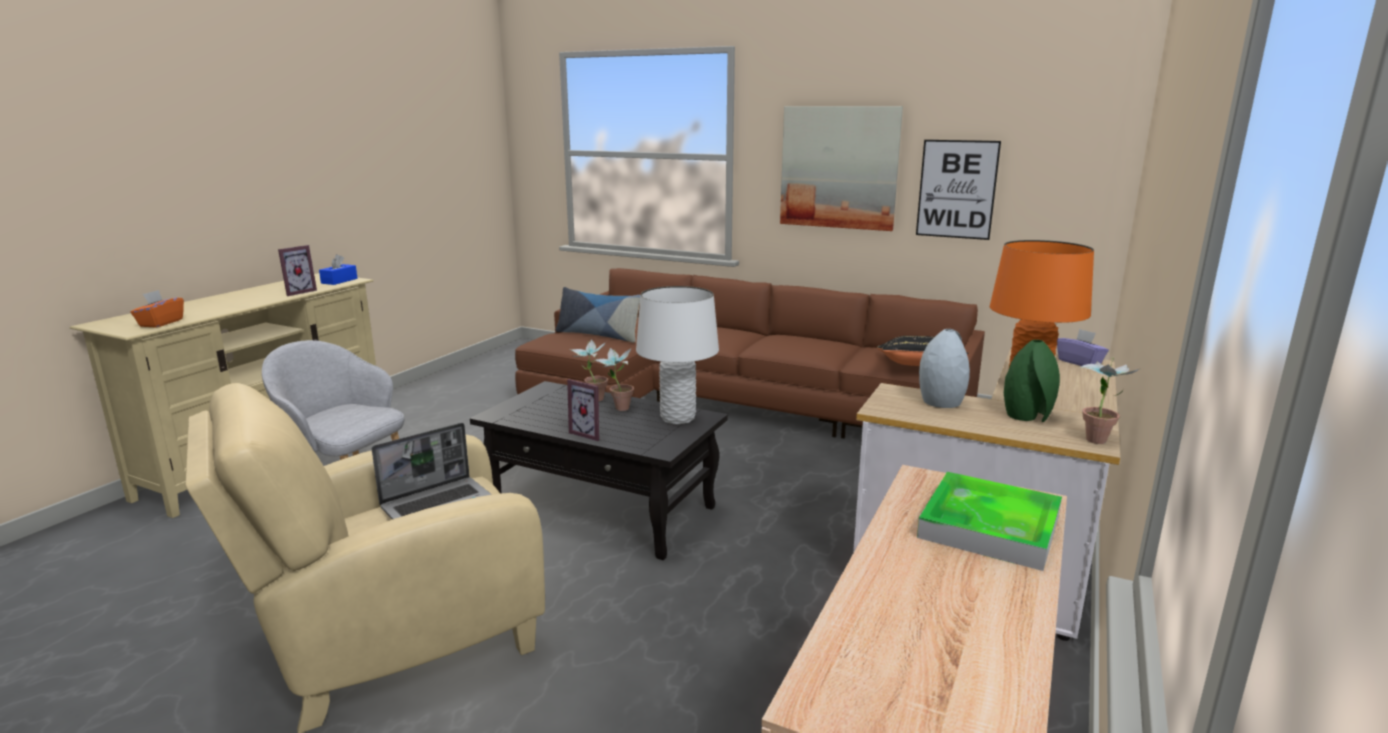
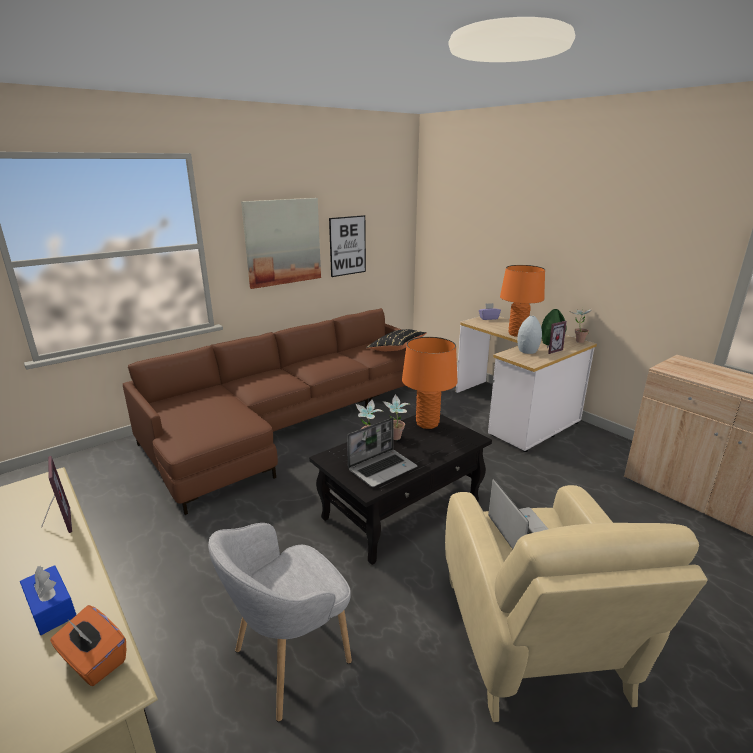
camera: 65 degrees left, 5 degrees up
(339, 281) = (36, 490): blue tissue box -> blue tissue box (51, 608)
(543, 414) = (382, 468): none -> laptop
(590, 433) = (433, 456): picture frame -> picture frame (551, 350)
(598, 335) = (205, 418): pillow -> none
(677, 418) = (427, 423): white table lamp -> orange table lamp
(989, 527) = (707, 370): tray -> none

